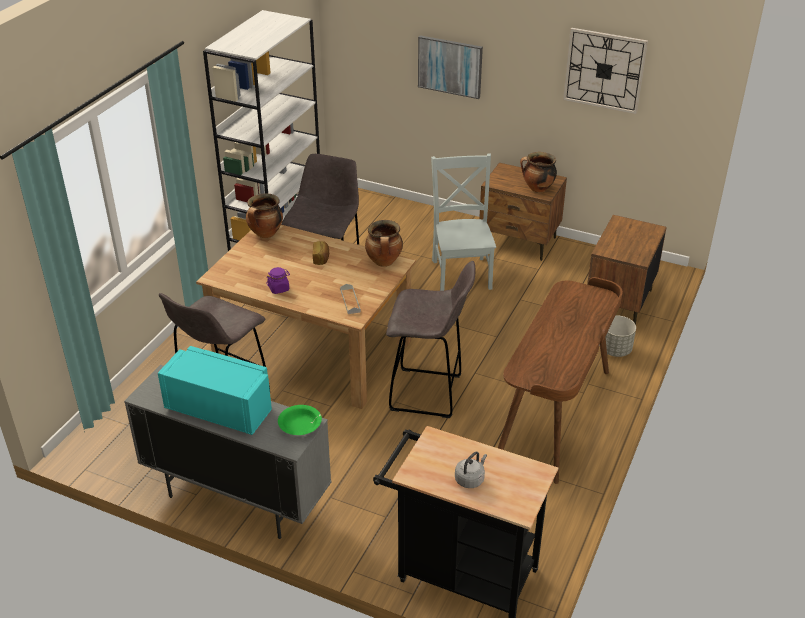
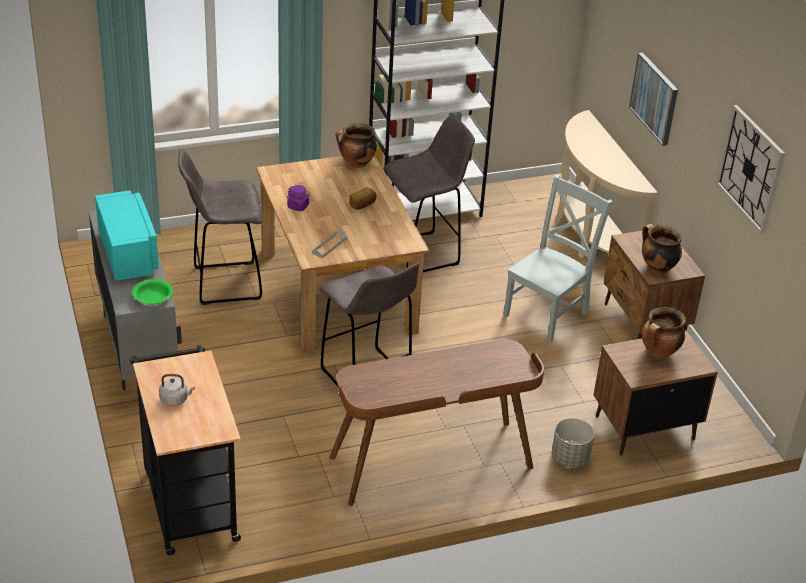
camera: 45 degrees right, 0 degrees up
(384, 262) = (402, 236): cooking pot -> cooking pot (659, 353)
(406, 210) = (588, 236): none -> beige console table

